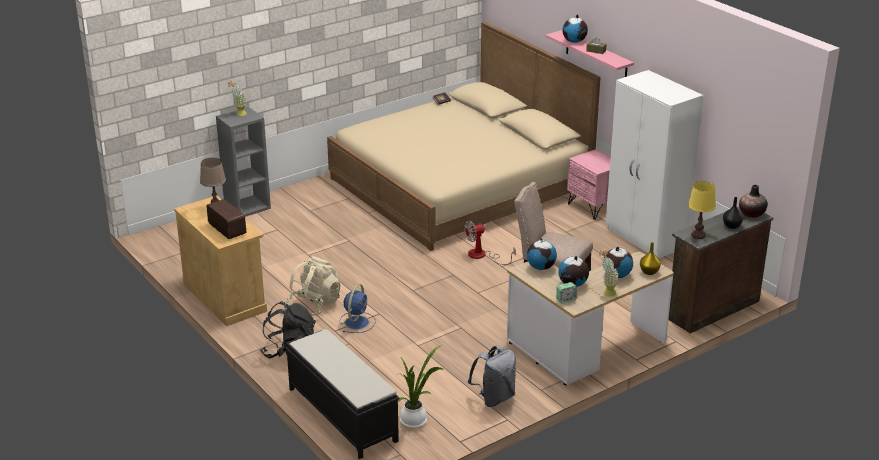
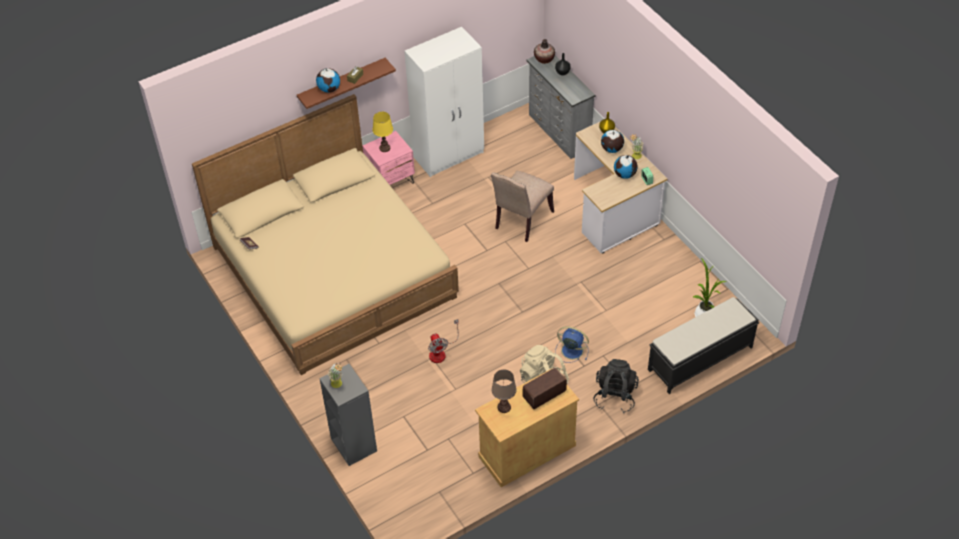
camera: 85 degrees left, 20 degrees up
(483, 256) = (468, 261): fan -> fan (441, 352)
(494, 398) = (675, 266): grey backpack -> none
(541, 267) = (599, 190): globe -> none
(596, 56) = (342, 83): pink shelf -> brown shelf
(698, 235) = (576, 92): yellow table lamp -> yellow table lamp (385, 148)
(712, 309) = (558, 132): brown dresser -> grey dresser

